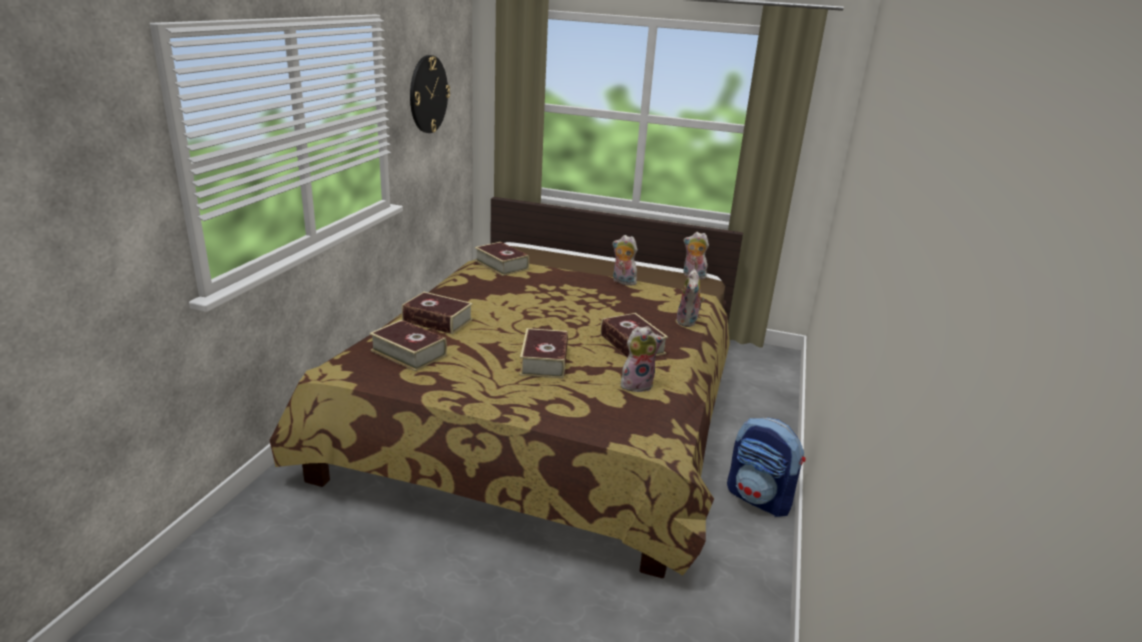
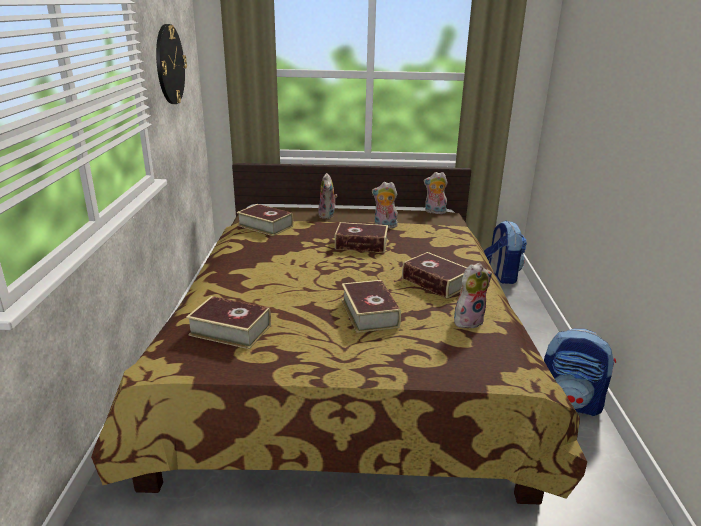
camera: 15 degrees left, 0 degrees up
(437, 320) = (239, 290): book -> book (361, 244)
(688, 322) = (465, 253): plush toy -> plush toy (328, 215)
(770, 360) = (501, 275): none -> backpack

